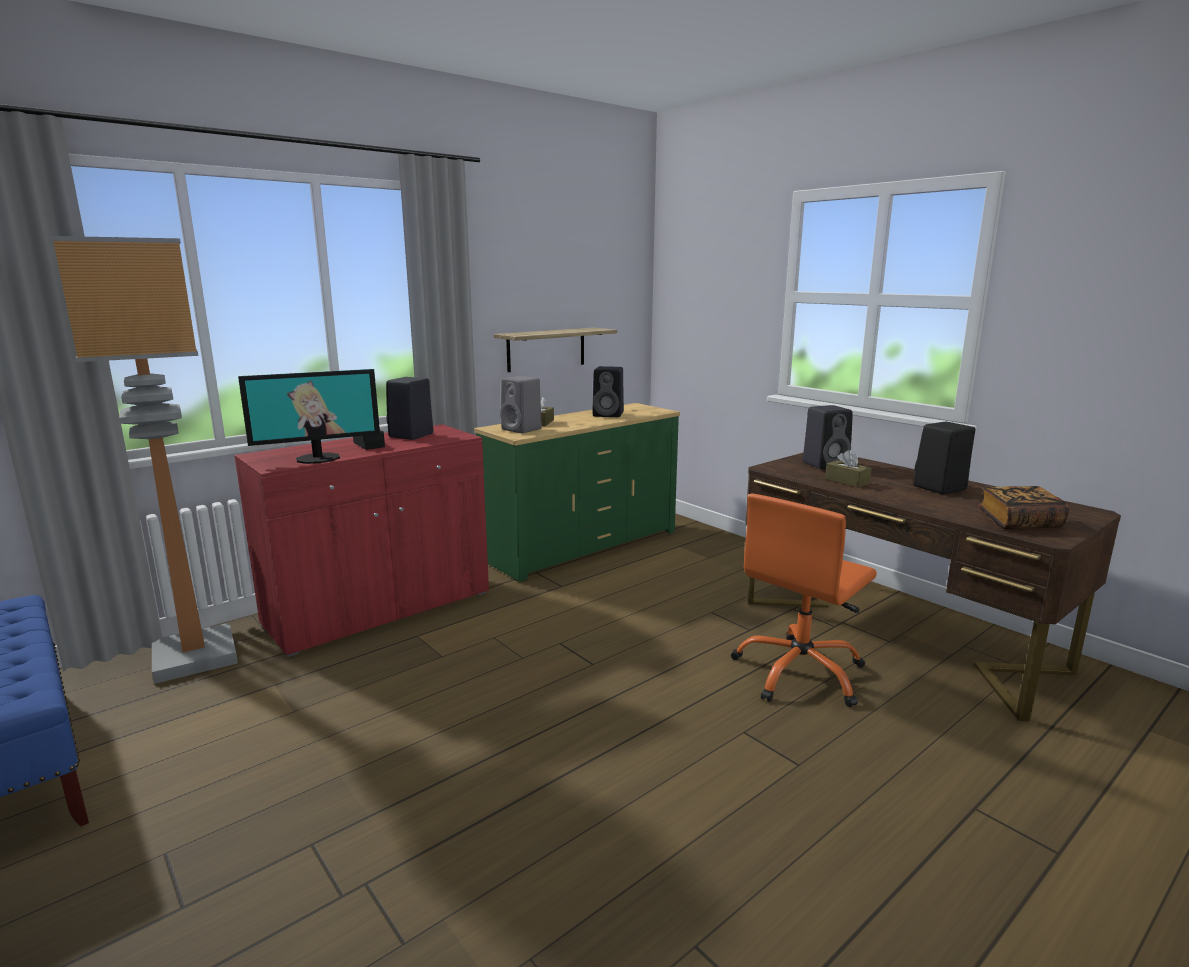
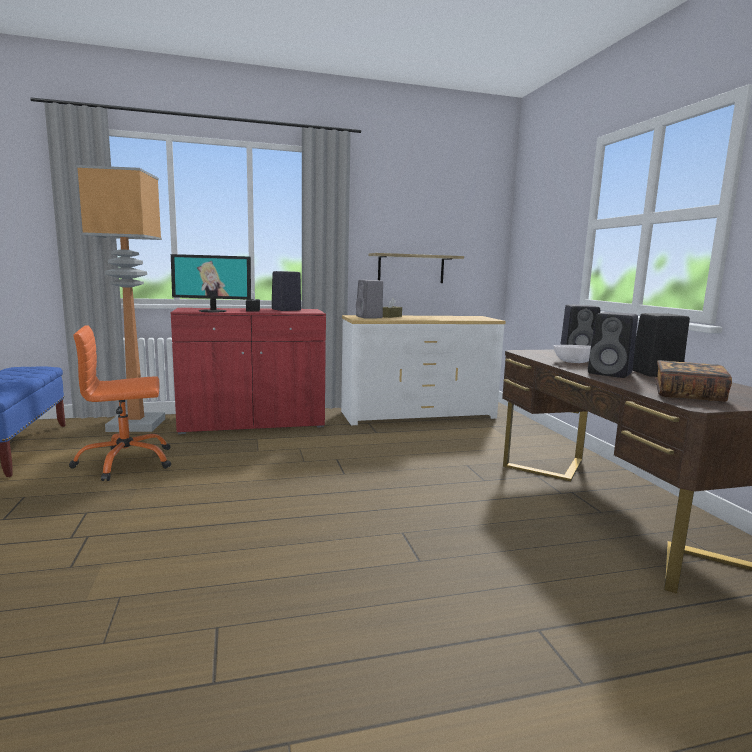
camera: 25 degrees right, 5 degrees down
(582, 546) = (418, 415): green dresser -> white dresser
(609, 414) = (447, 317): black speaker -> black speaker (611, 373)
(800, 673) = (492, 512): orange office chair -> orange office chair (125, 462)
(847, 481) = (574, 362): brown tissue box -> white bowl

